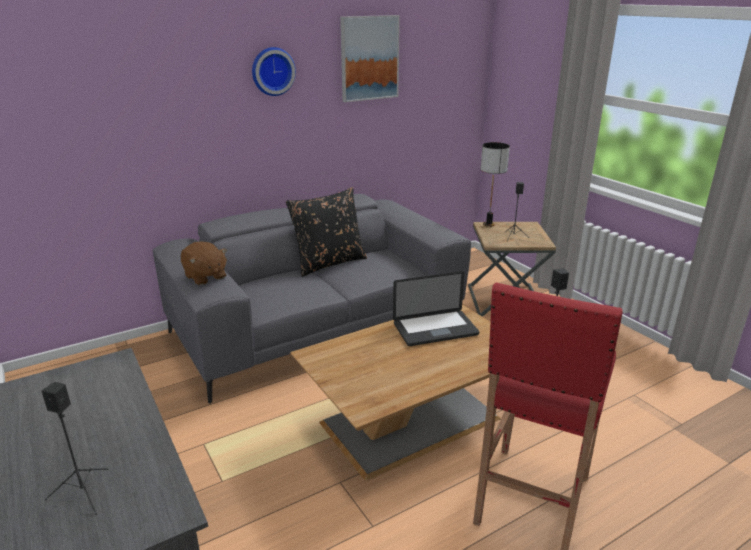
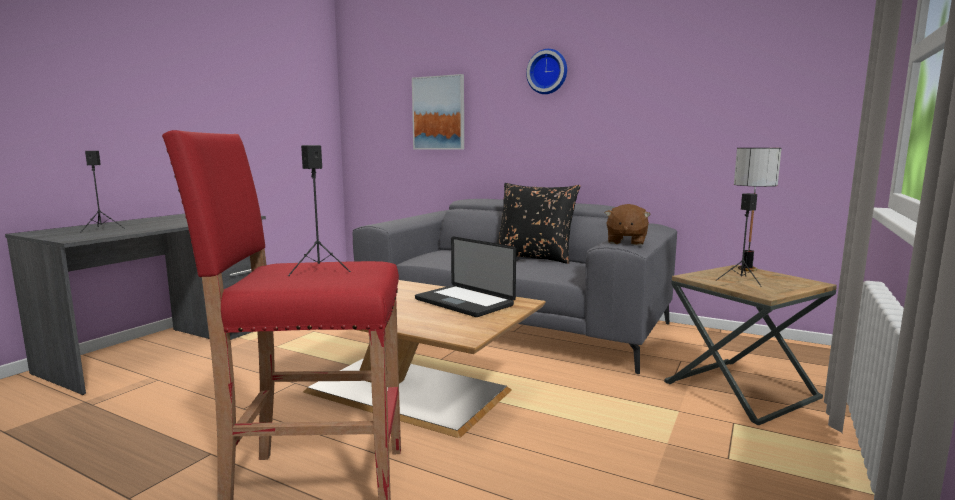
camera: 60 degrees right, 15 degrees down
(205, 277) = (399, 220): brown plush toy -> brown plush toy (625, 242)
(369, 58) = (658, 57): picture -> picture (439, 113)

